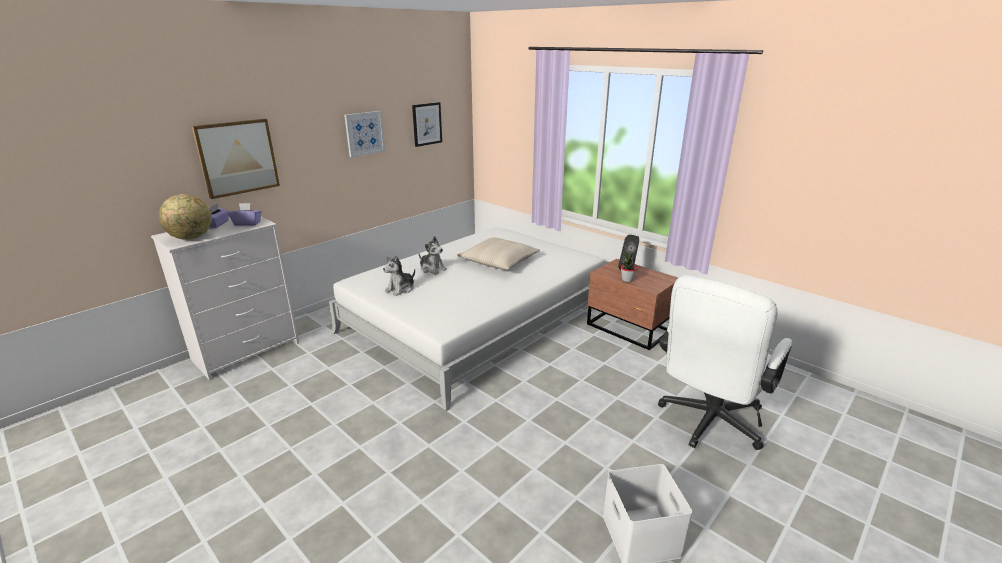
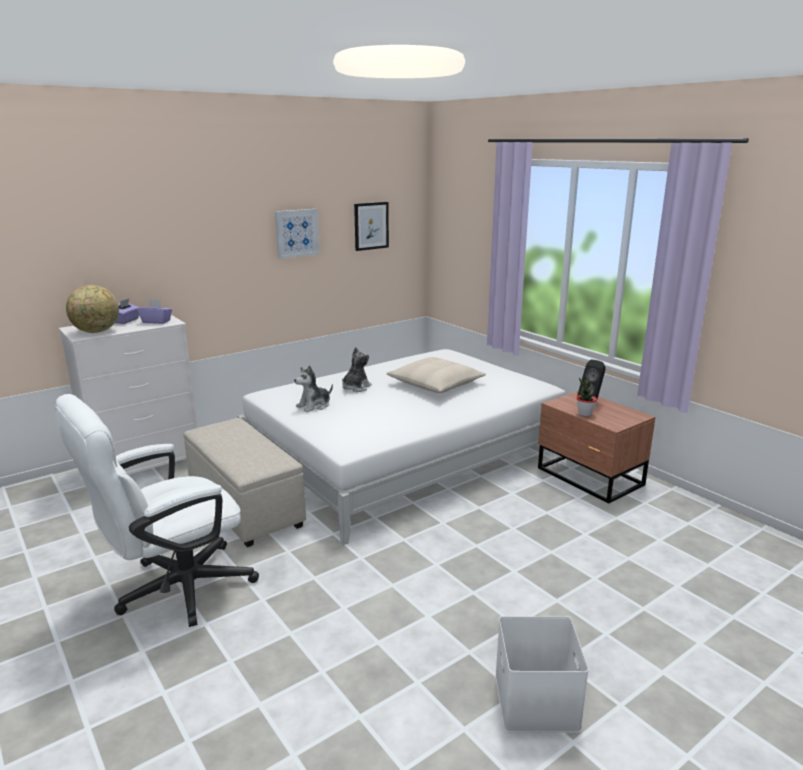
camera: 10 degrees right, 5 degrees down
(237, 157) = (155, 252): picture -> none
(351, 384) = (246, 506): none -> beige ottoman
(432, 269) = (355, 388): plush toy -> plush toy turned 105 degrees counterclockwise
(707, 423) = (659, 592): white office chair -> white office chair (173, 590)

